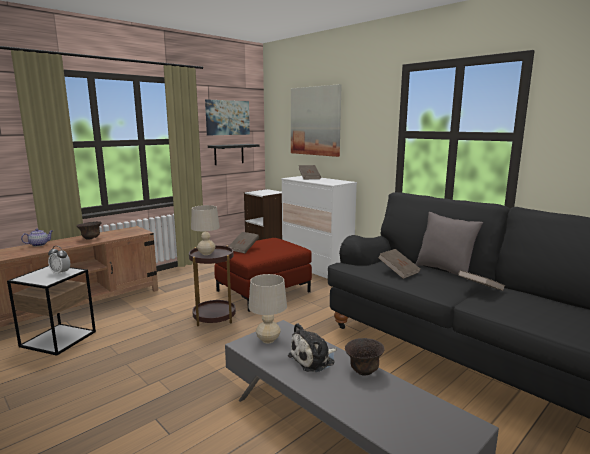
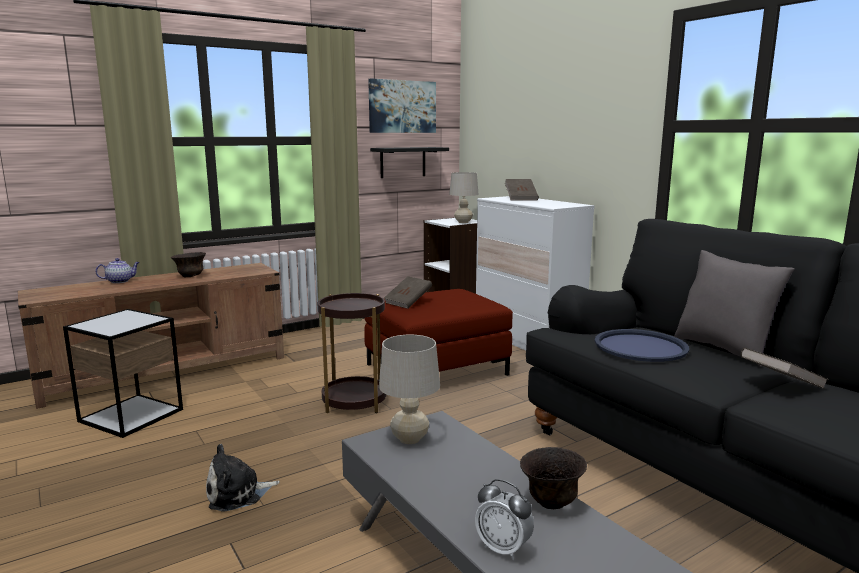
camera: 10 degrees right, 0 degrees up
(60, 273) = (135, 320): alarm clock -> alarm clock (503, 548)
(206, 253) = (345, 304): beige table lamp -> beige table lamp (463, 222)
(314, 359) = (473, 475): plush toy -> plush toy (238, 494)
(315, 121) = (534, 110): picture -> none
(398, 272) = (640, 347): brown book -> blue tray

